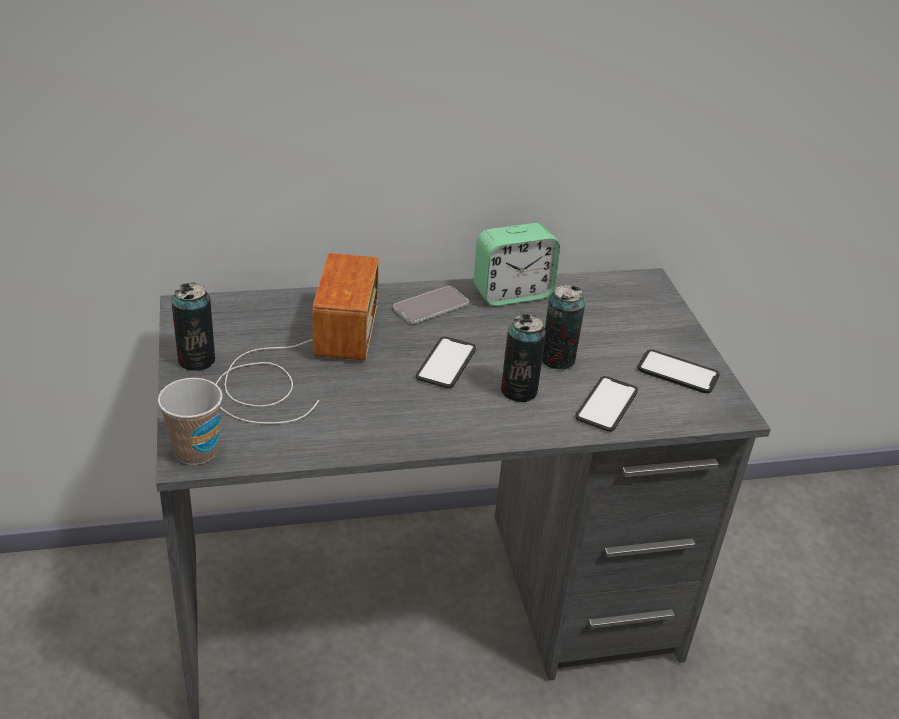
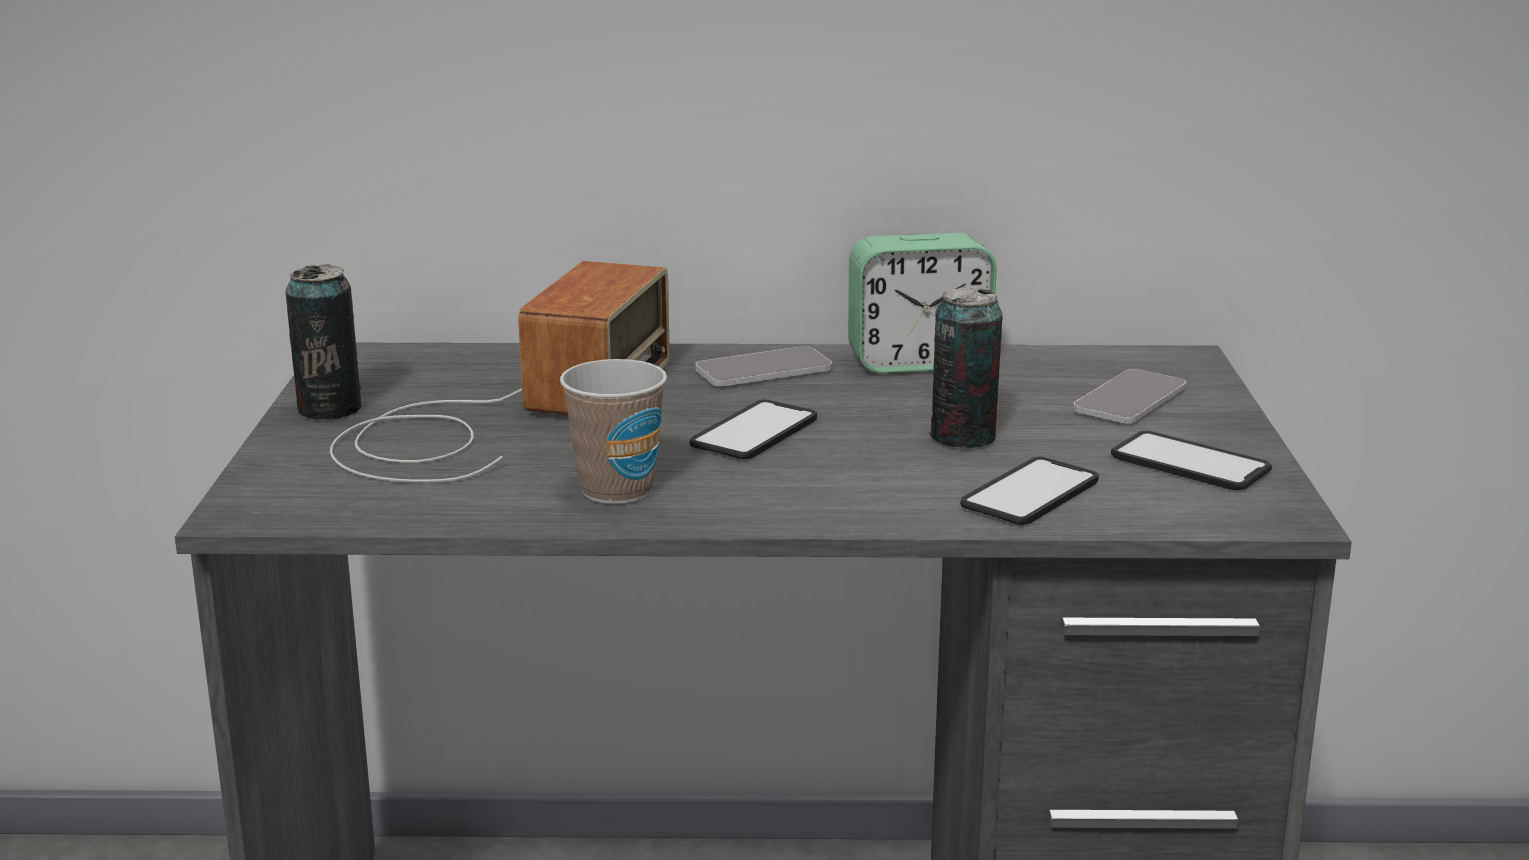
camera: 15 degrees right, 15 degrees down
(195, 451) = (262, 504): cup -> cup (617, 490)
(519, 391) = (870, 469): can -> none
(632, 320) = (1130, 399): none -> phone

